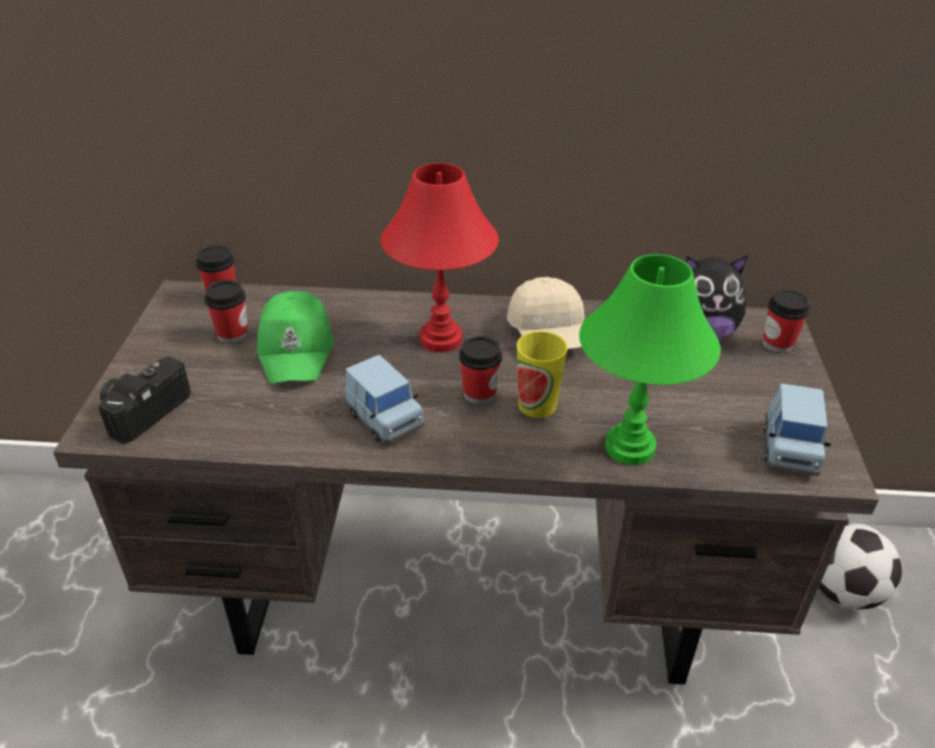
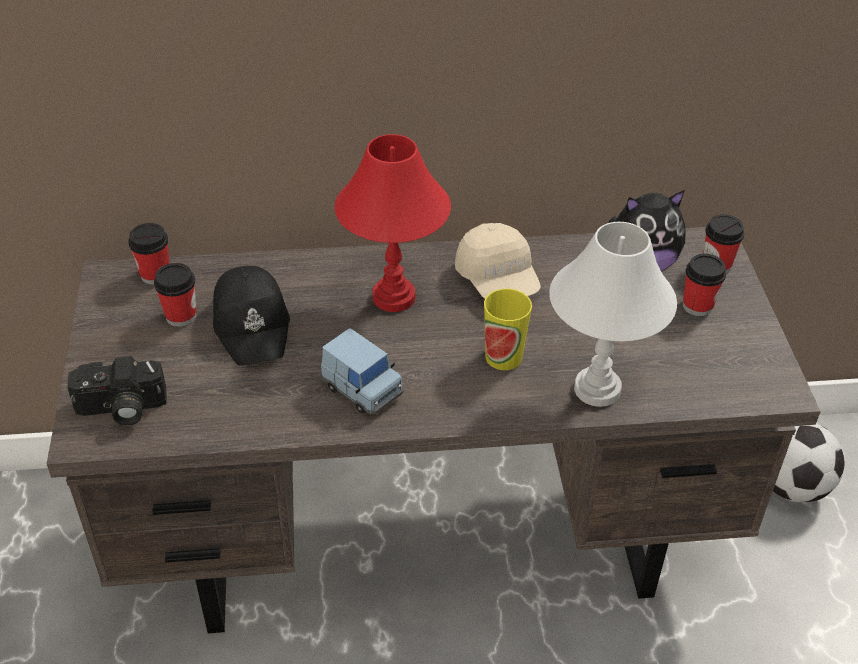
camera: 10 degrees left, 5 degrees up
(143, 410) = (120, 409): camera -> camera turned 120 degrees counterclockwise
(297, 348) = (253, 324): green cap -> black cap
(479, 393) = (446, 352): cup -> cup (697, 306)
(628, 447) = (596, 389): green table lamp -> white table lamp
(790, 449) = (740, 373): blue toy car -> none

